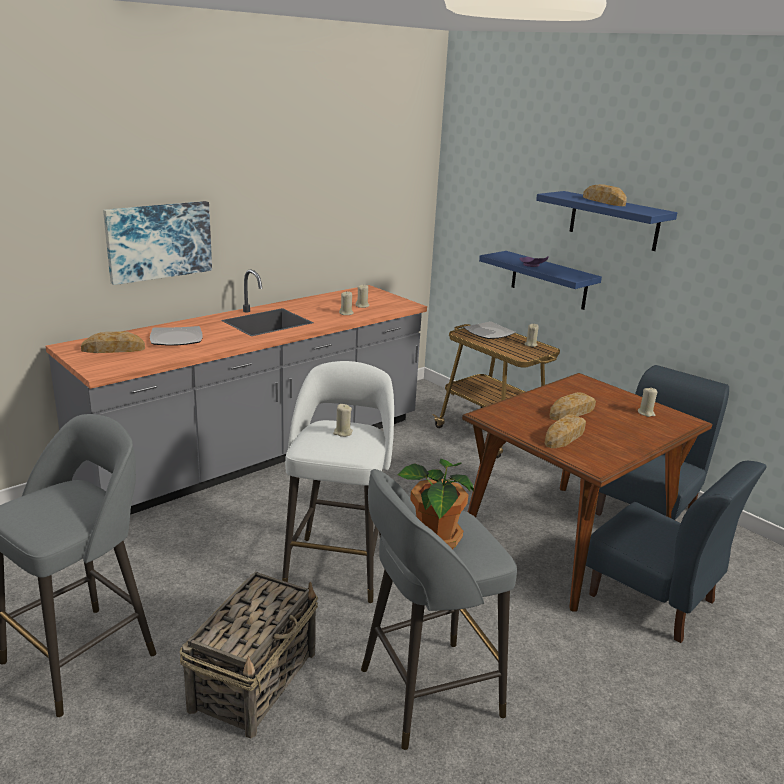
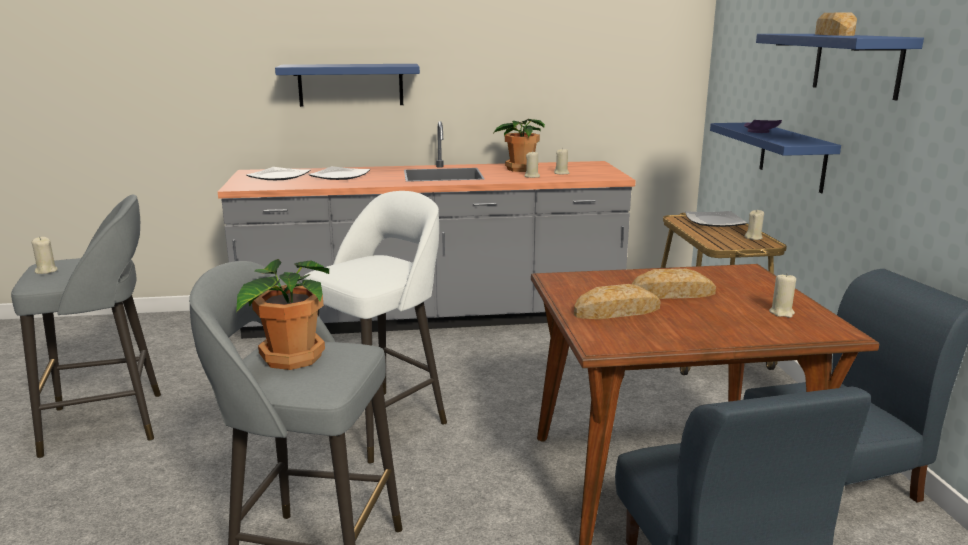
camera: 35 degrees right, 5 degrees down
(113, 349) = (278, 176): bread -> plate
(159, 241) = (351, 85): picture -> blue shelf
(255, 679) = (192, 487): basket -> none
(321, 305) = (520, 169): none -> potted plant
(342, 433) = (378, 265): beige candle -> beige candle (46, 271)

